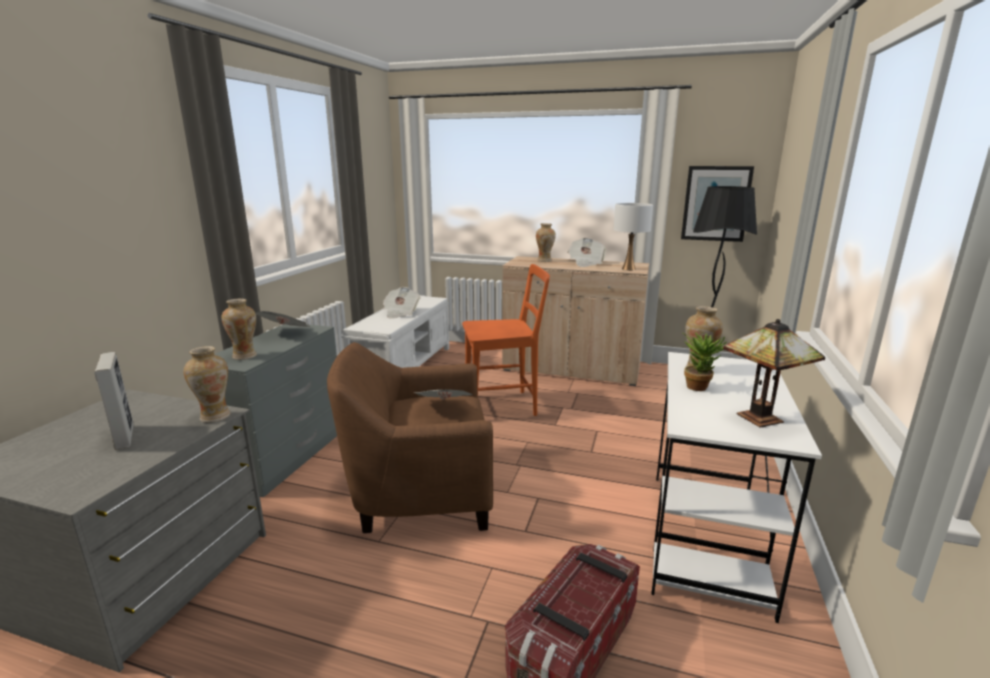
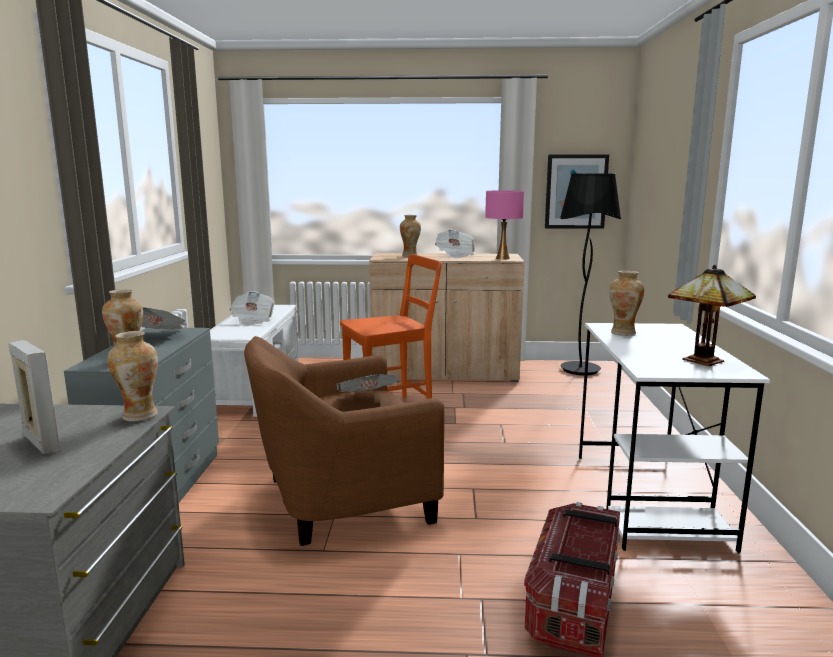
camera: 15 degrees left, 5 degrees down
(628, 269) = (502, 258): white table lamp -> pink table lamp
(699, 386) = (634, 344): potted plant -> none

